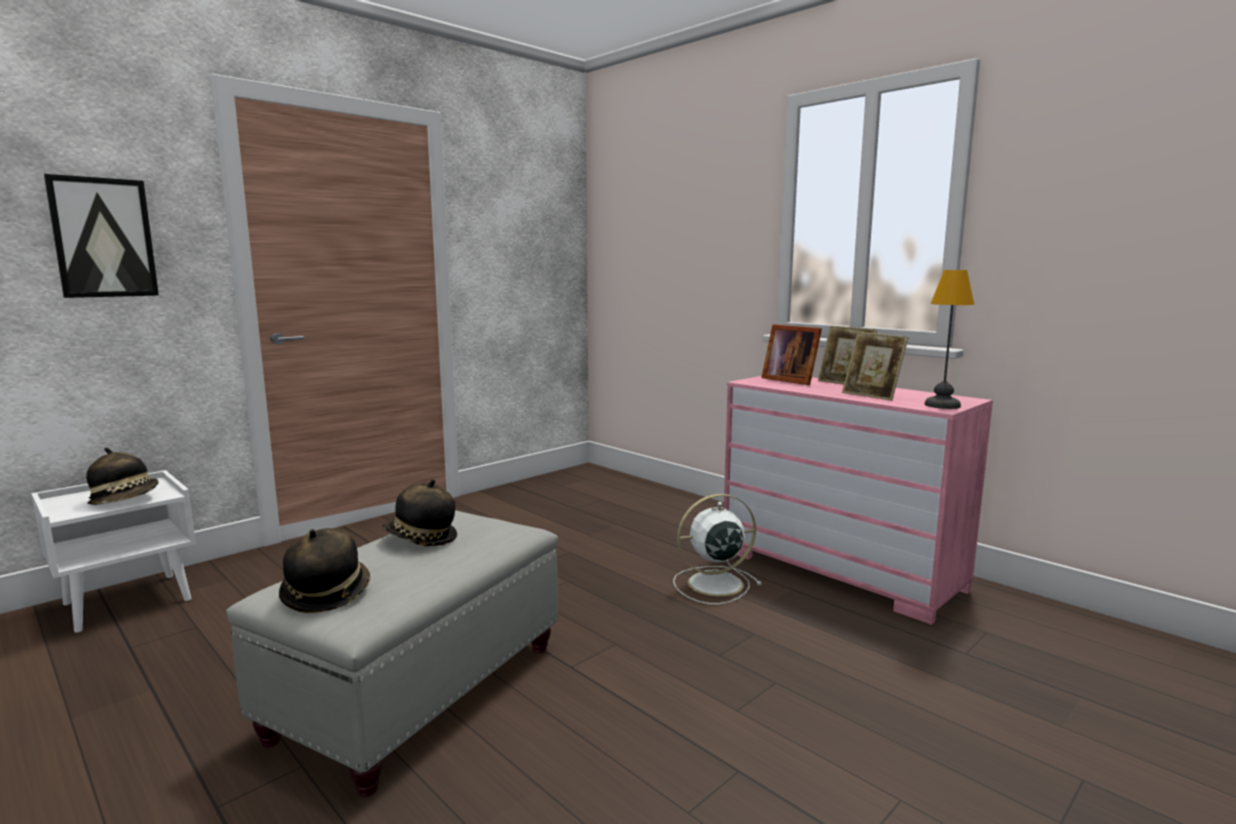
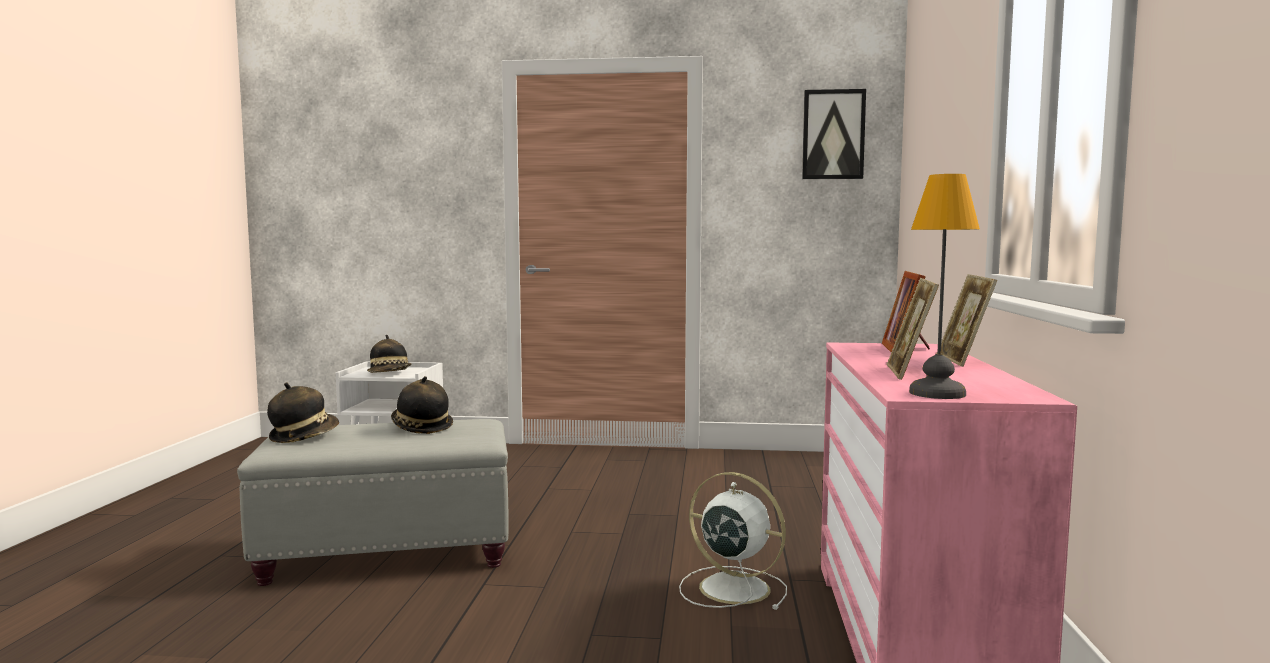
camera: 50 degrees right, 5 degrees down
(103, 238) = (423, 189): picture -> picture (833, 135)

